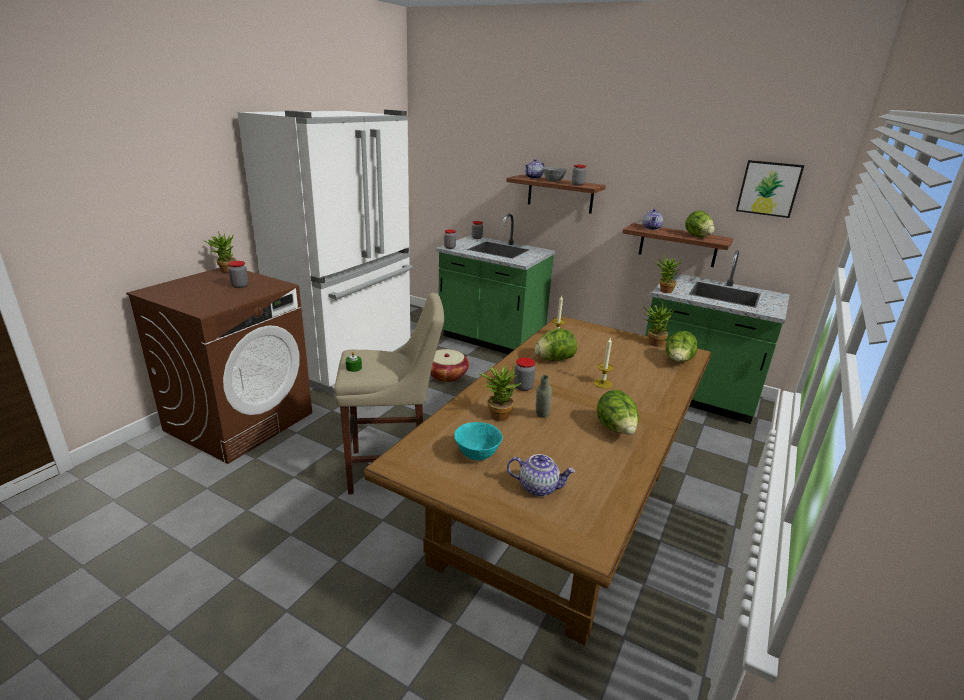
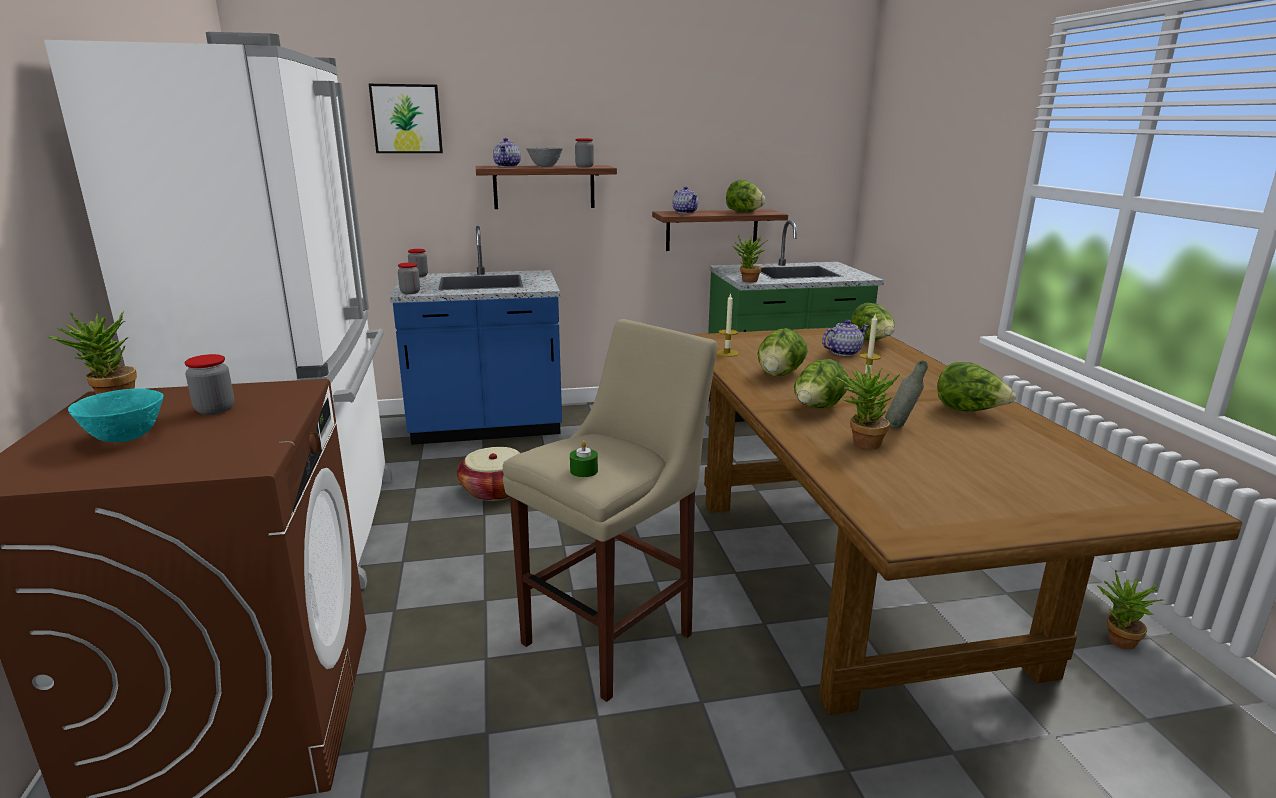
camera: 40 degrees left, 5 degrees down
(477, 455) = (940, 486): turquoise bowl -> turquoise bowl (126, 438)
(490, 340) = (486, 428): green counter -> blue counter
(523, 387) = (817, 409): jar -> lettuce
(538, 487) = (1046, 485): teapot -> teapot (843, 352)
(652, 343) = (817, 332): potted plant -> potted plant (1116, 642)
(769, 188) = (799, 145): picture -> picture (407, 119)

